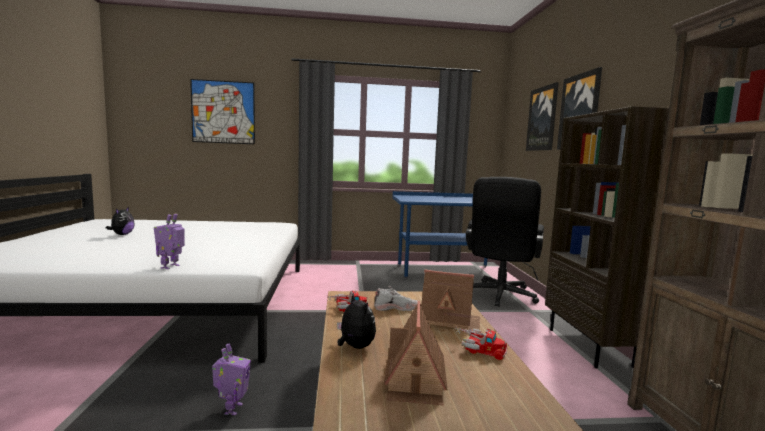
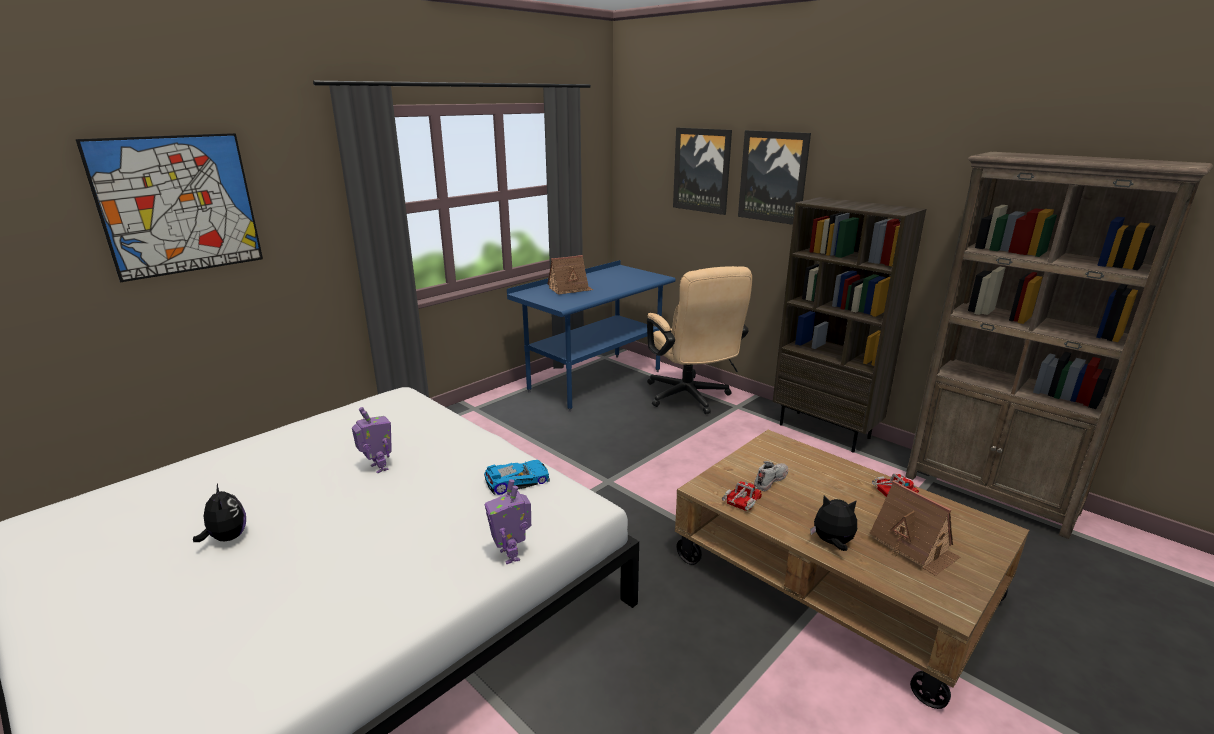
camera: 40 degrees left, 15 degrees up
(232, 409) = (706, 667): toy robot -> toy robot (378, 468)
(245, 252) = (517, 480): none -> toy car
(449, 320) = (824, 472): toy house -> toy house (570, 289)
(499, 296) = (690, 398): black office chair -> beige office chair

